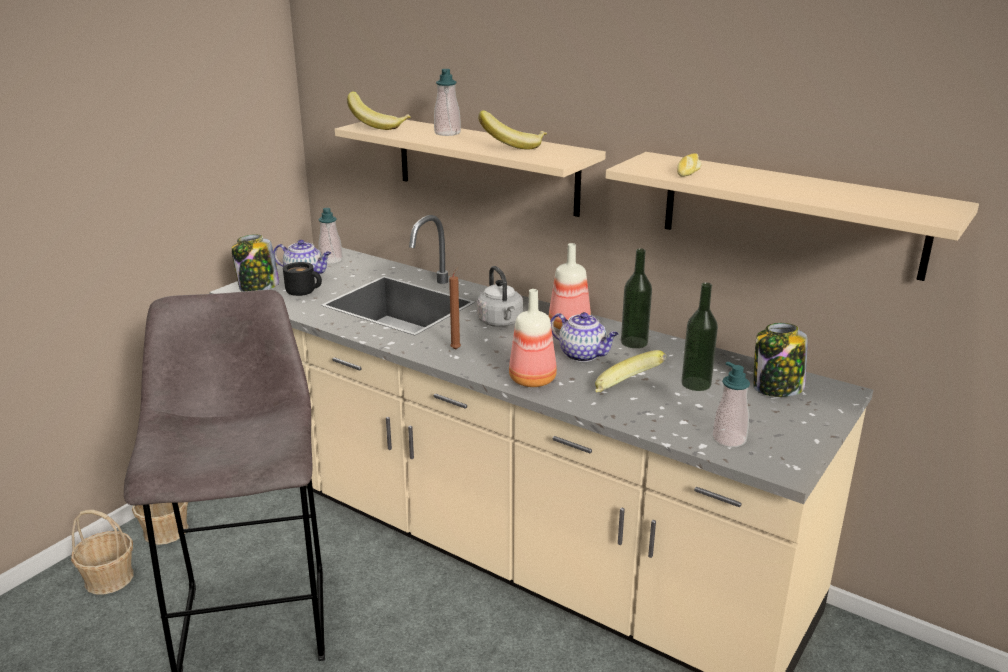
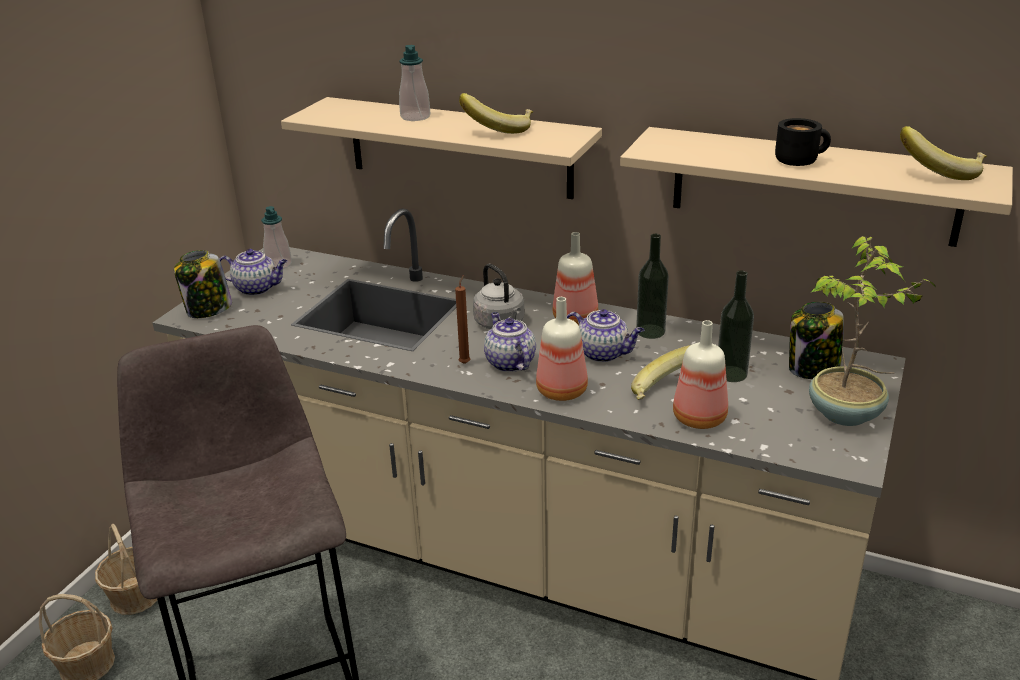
camera: 10 degrees left, 5 degrees up
(303, 291) = (264, 309): black mug -> black mug (799, 160)
(379, 126) = (332, 113): banana -> banana (940, 172)
(495, 353) = (509, 362): none -> teapot
(650, 415) = (699, 417): none -> bottle
(689, 171) = (709, 151): bread -> none
(728, 439) = (787, 435): soap dispenser -> none
(794, 429) = (846, 415): none -> potted plant

